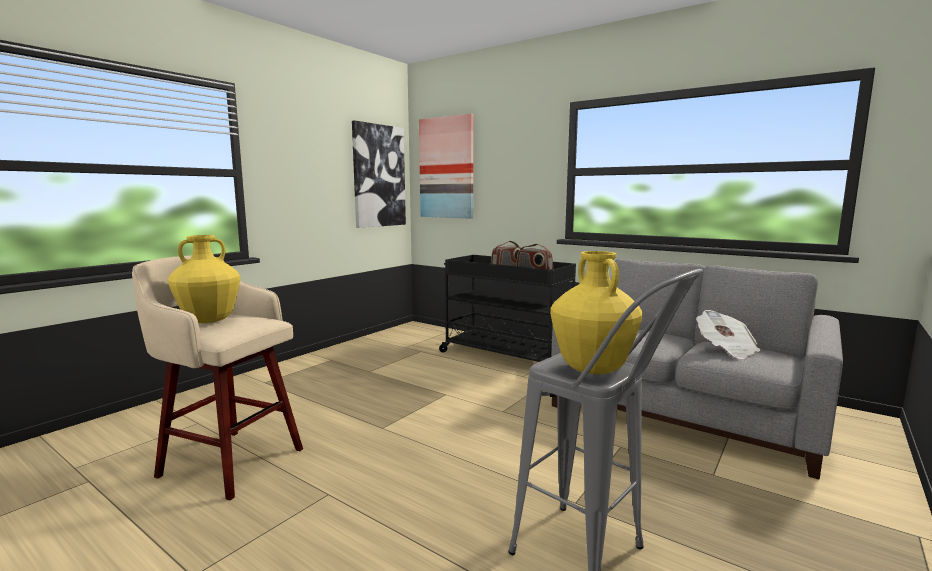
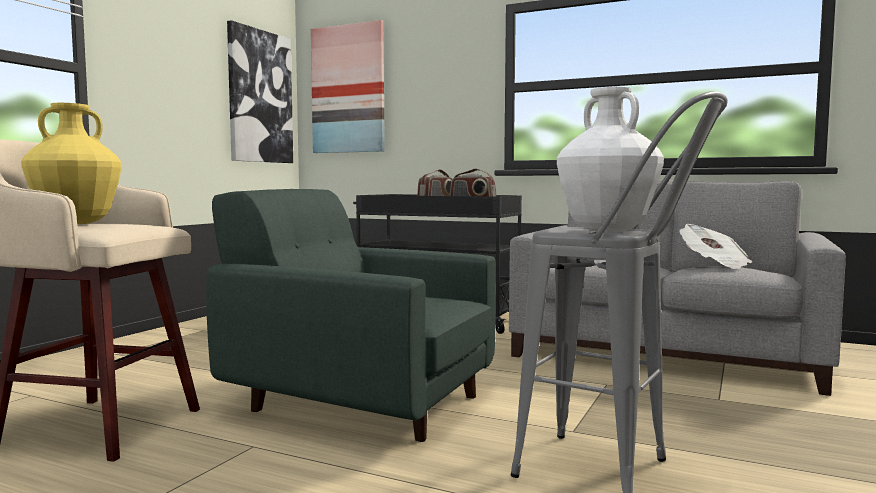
camera: 10 degrees left, 5 degrees down
(419, 451) = (359, 402): none -> green armchair
(593, 370) = (607, 231): yellow vase -> white vase

